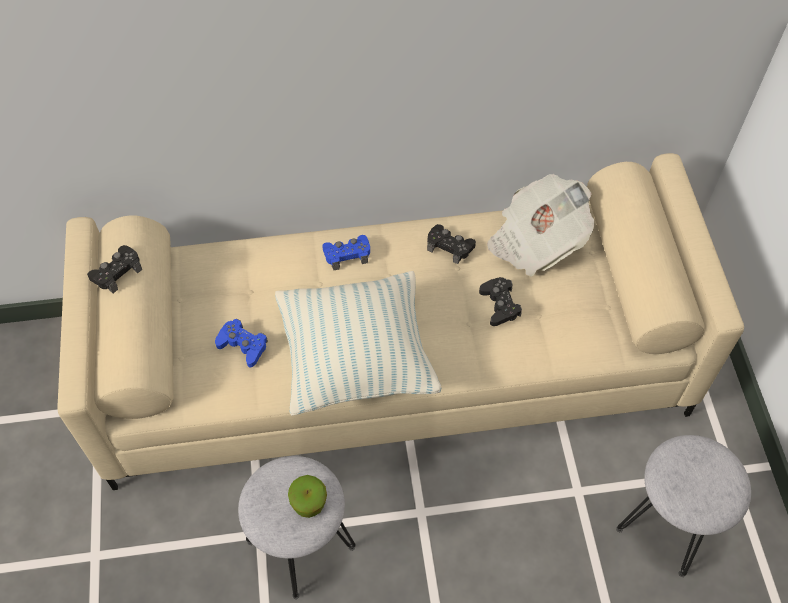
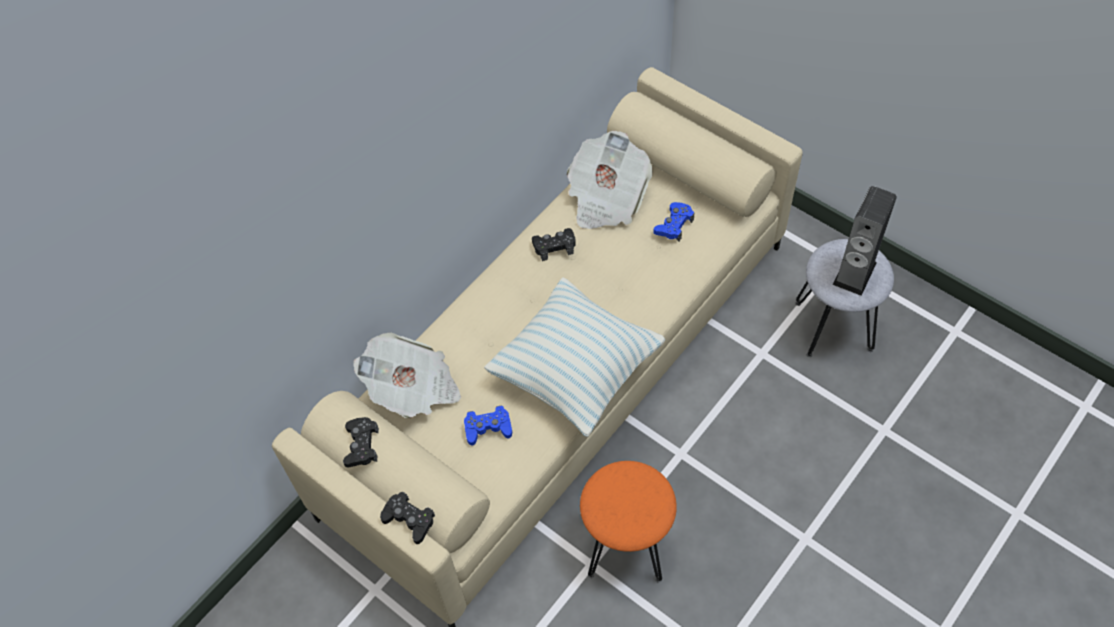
camera: 40 degrees left, 0 degrees up
(225, 269) = (413, 389): none -> newspaper
(302, 544) = (626, 544): grey stool -> orange stool
(309, 503) = (641, 491): apple -> none
(347, 254) = (490, 308): blue game controller -> blue game controller (674, 225)
(499, 305) = (629, 258): black game controller -> black game controller (409, 519)
(699, 485) = (854, 273): none -> speaker

